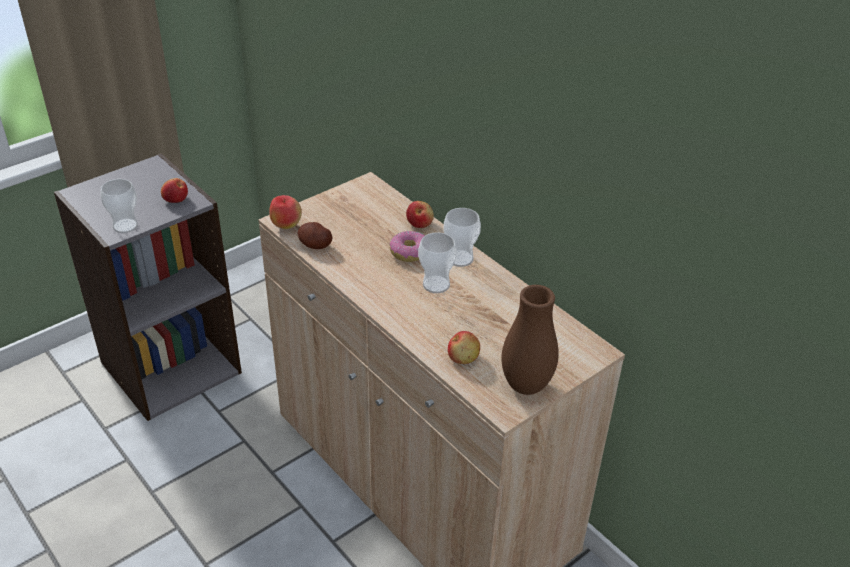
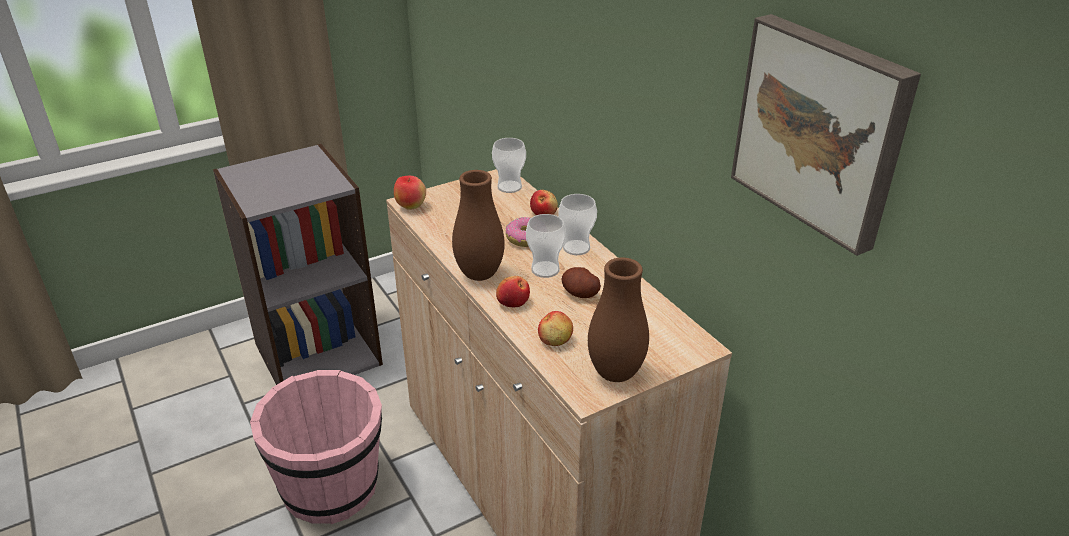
camera: 10 degrees right, 5 degrees down
(125, 226) = (267, 201): cup -> cup (509, 187)
(175, 199) = (321, 182): apple -> apple (513, 302)
(219, 506) = (331, 488): none -> pink bucket
(315, 245) = (434, 225): potato -> potato (580, 293)
(374, 295) = (479, 274): none -> brown vase
(713, 167) = (821, 129): none -> picture

